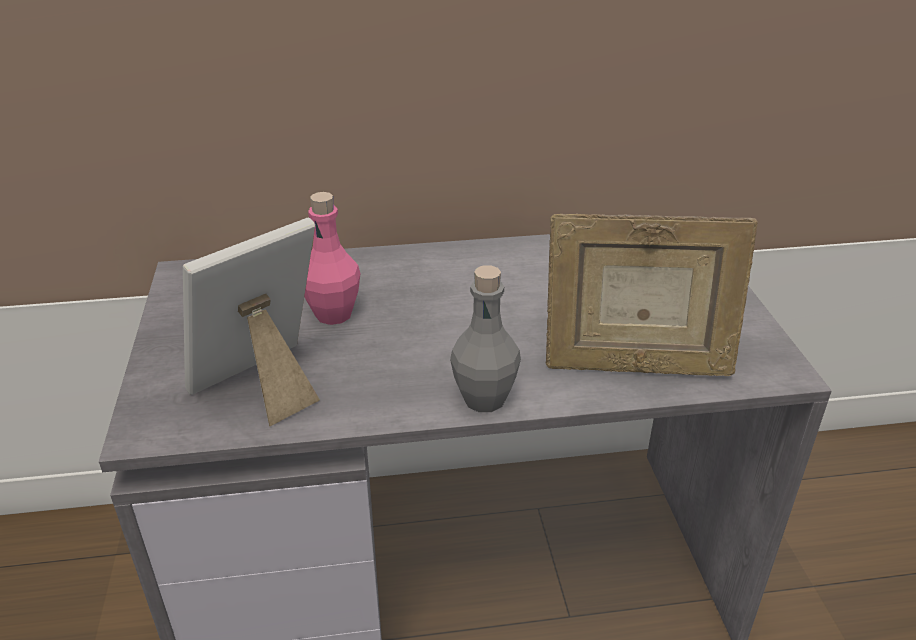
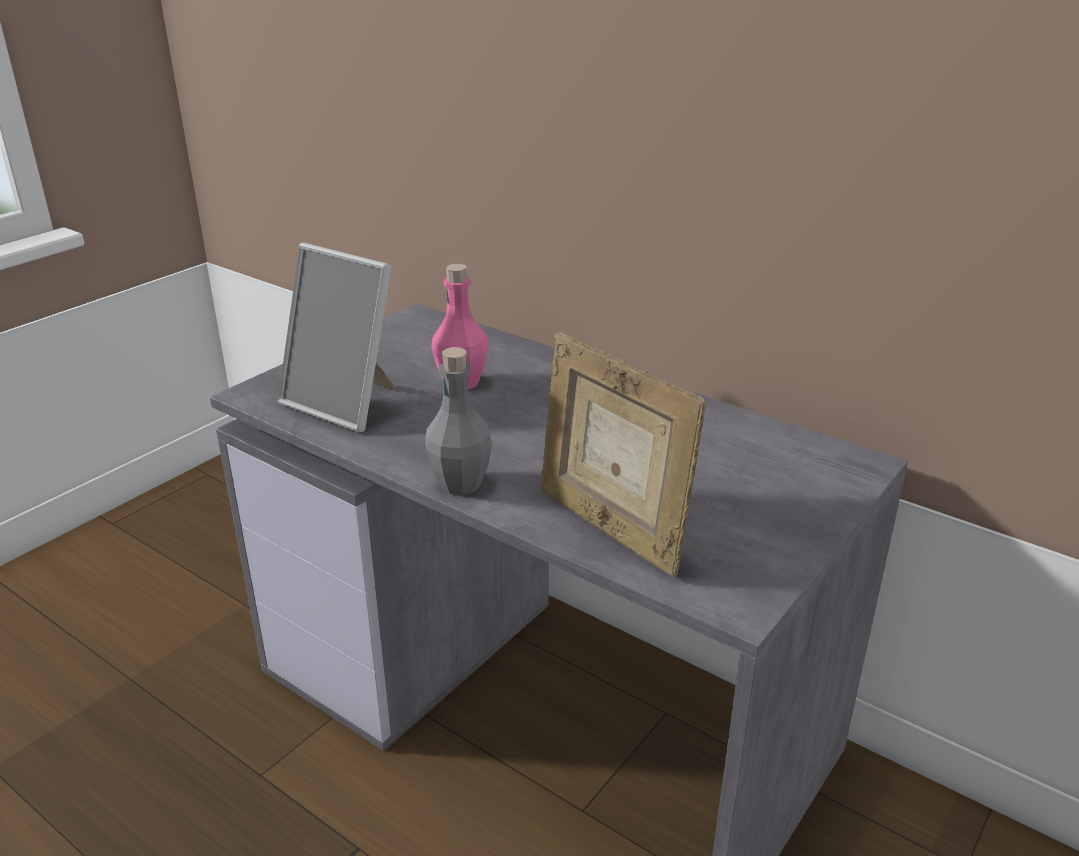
camera: 45 degrees right, 5 degrees down
(263, 387) = (346, 403): picture frame -> picture frame turned 150 degrees counterclockwise

